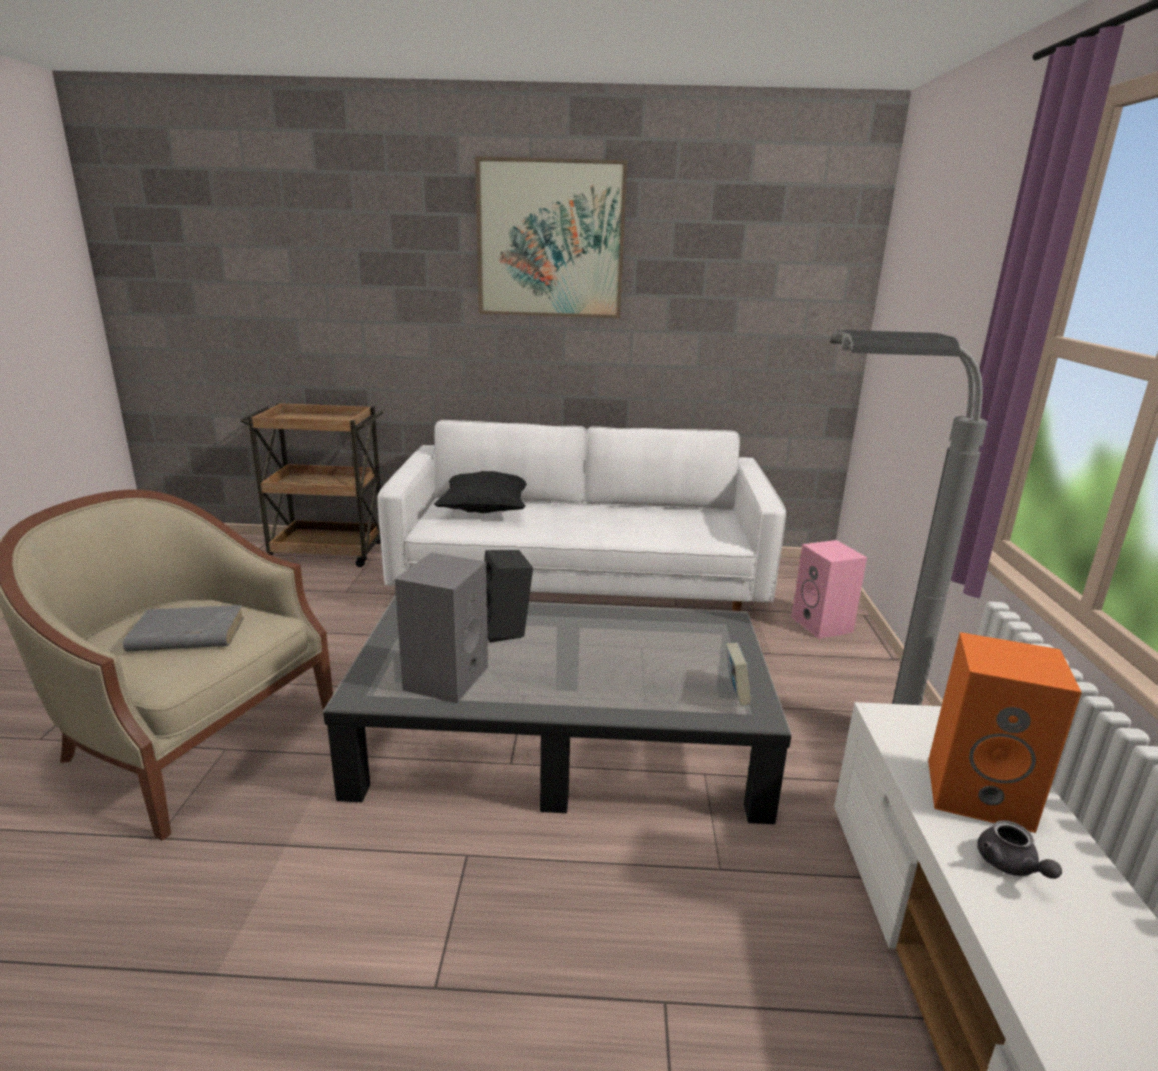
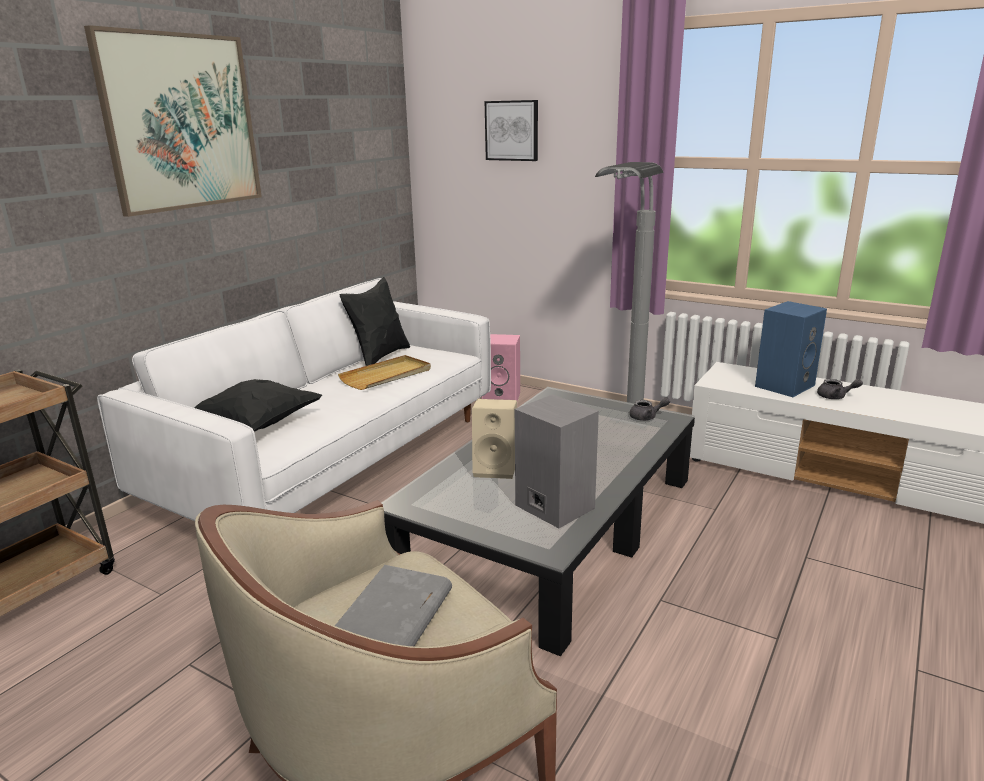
camera: 60 degrees left, 0 degrees up
(506, 630) = (497, 468): black speaker -> beige speaker
(637, 524) = (386, 376): none -> beige tray
(683, 511) = (379, 356): none -> black pillow
(735, 694) = (647, 417): book -> grey teapot
(941, 277) = (512, 130): none -> picture
(981, 793) = (784, 385): orange speaker -> blue speaker

